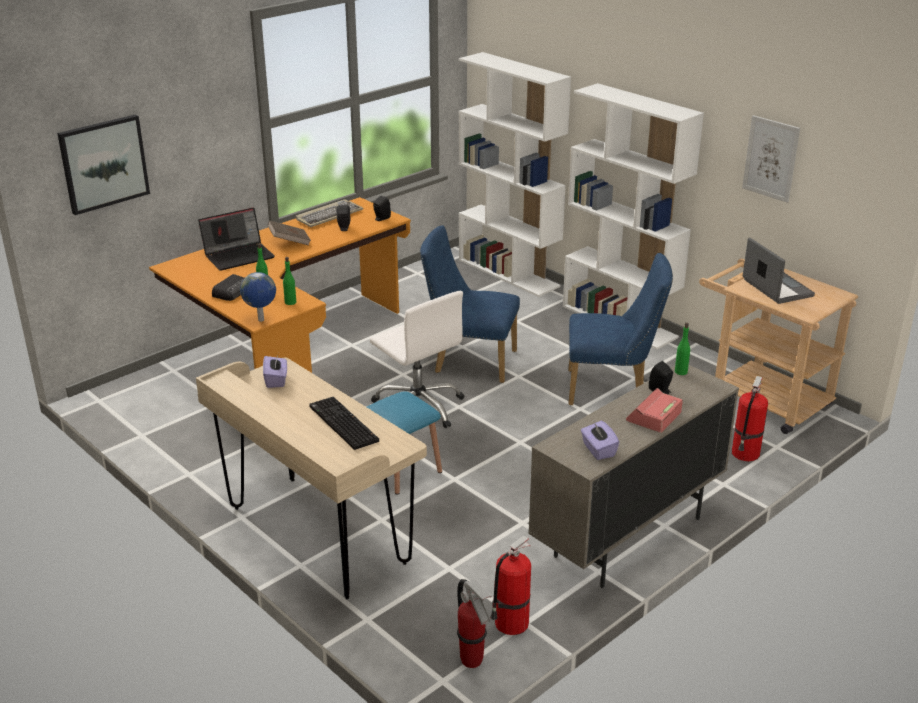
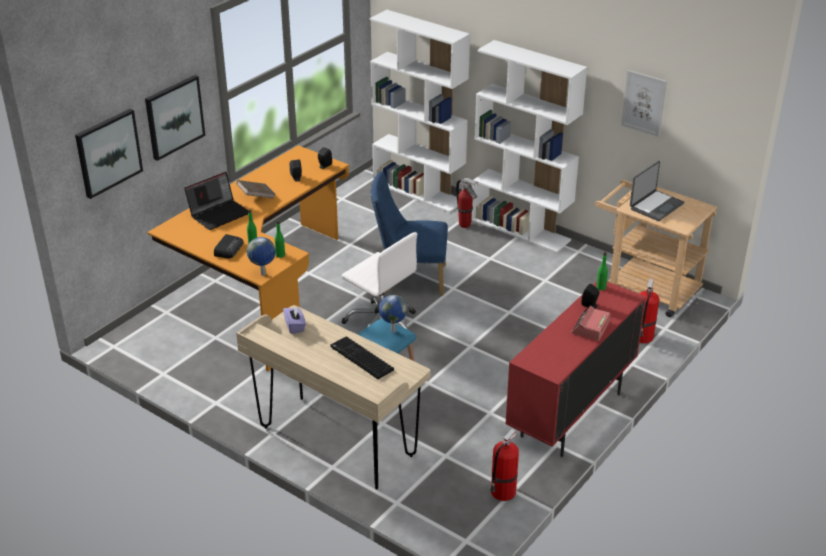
camera: 10 degrees left, 5 degrees up
(196, 135) = (174, 117): none -> picture
(329, 216) = (279, 167): keyboard -> none
(411, 405) = (392, 331): none -> globe
(472, 661) = (482, 523): fire extinguisher -> fire extinguisher (465, 225)
(598, 450) = (558, 360): purple tissue box -> none
(612, 390) = (530, 292): blue chair -> none
(627, 538) = (571, 415): beige cabinet -> red cabinet
(776, 288) = (655, 206): laptop -> laptop turned 75 degrees clockwise

